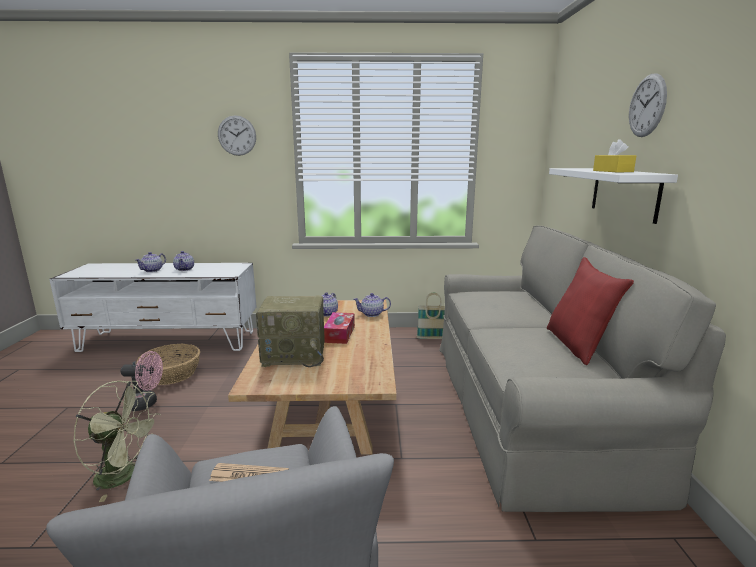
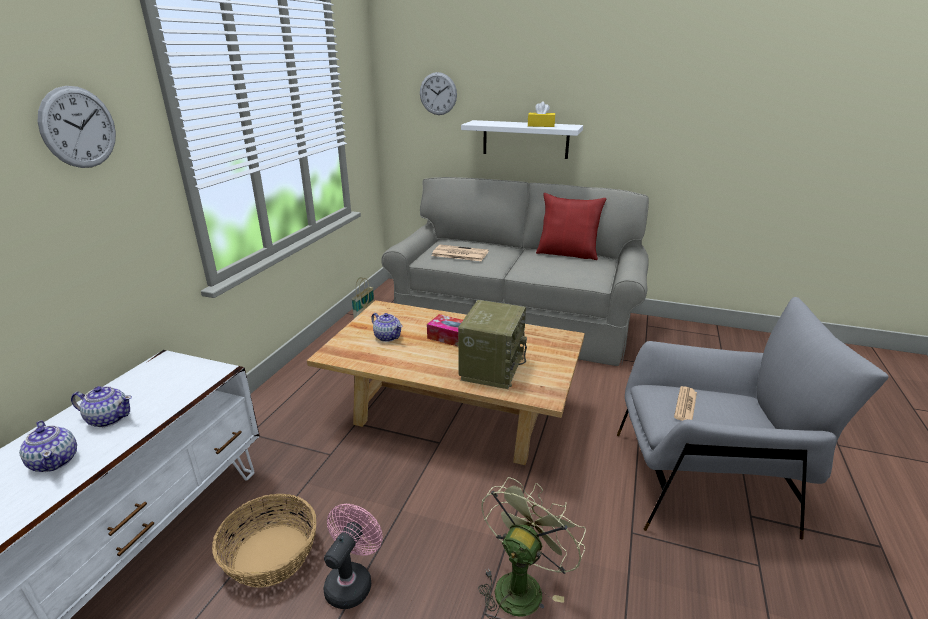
camera: 70 degrees left, 10 degrees up
(372, 314) = (413, 314): teapot -> none
(488, 298) = (459, 254): none -> newspaper
(647, 106) = (540, 74): wall clock -> wall clock (438, 94)

